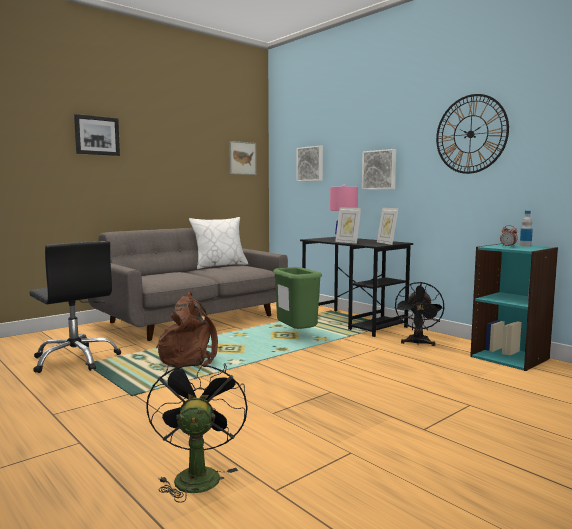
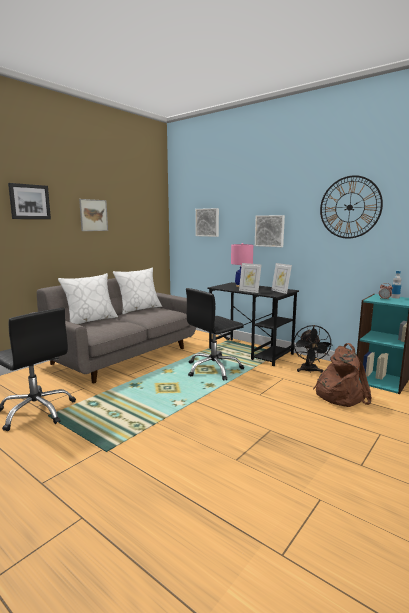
camera: 10 degrees left, 5 degrees up
(157, 272) = (90, 320): none -> white pillow
(190, 358) = (138, 401): brown backpack -> brown backpack (339, 395)
(196, 475) = (206, 546): black fan -> none
(242, 158) = (149, 216): picture -> picture (93, 215)
(296, 336) = (213, 369): green trash can -> black office chair

